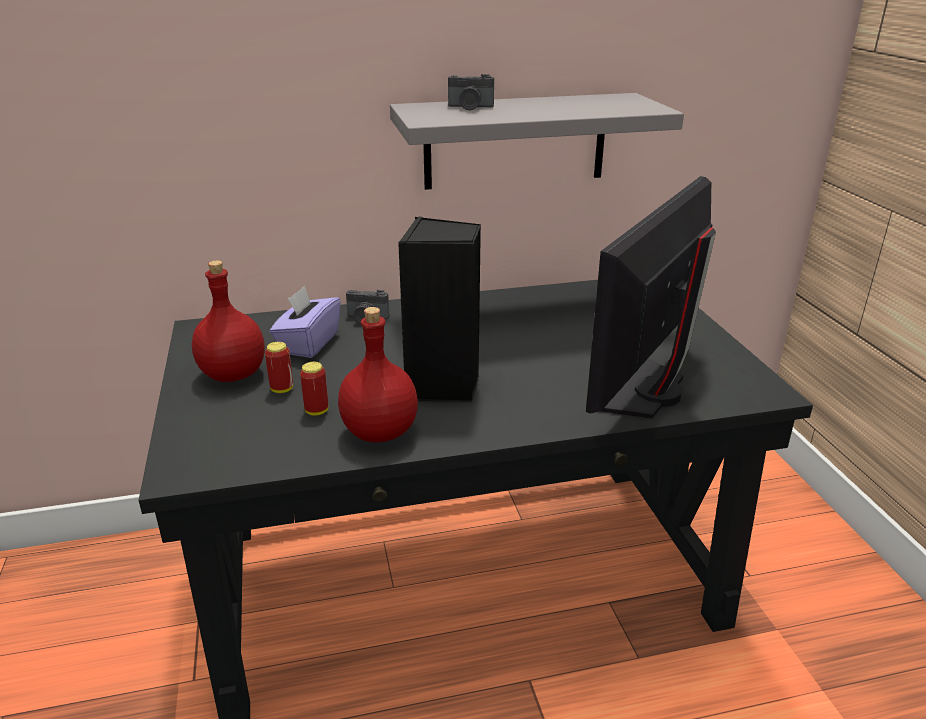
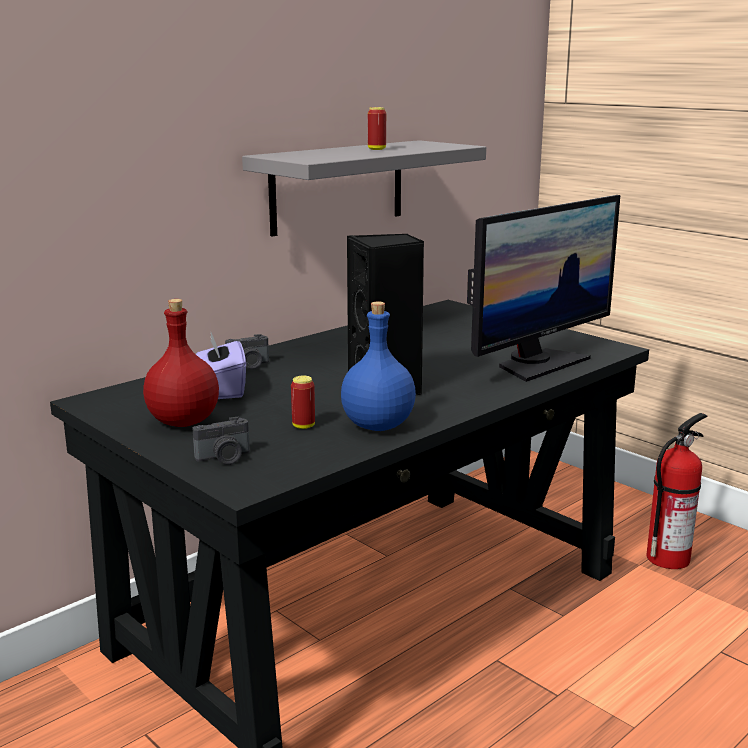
camera: 30 degrees left, 10 degrees down
(282, 389) = (248, 420): can -> can (376, 149)
(380, 431) = (377, 425): red bottle -> blue bottle
(470, 107) = (320, 152): camera -> camera (224, 458)
(646, 391) = (537, 363): monitor -> monitor turned 135 degrees counterclockwise
(820, 633) = (668, 557): none -> fire extinguisher

